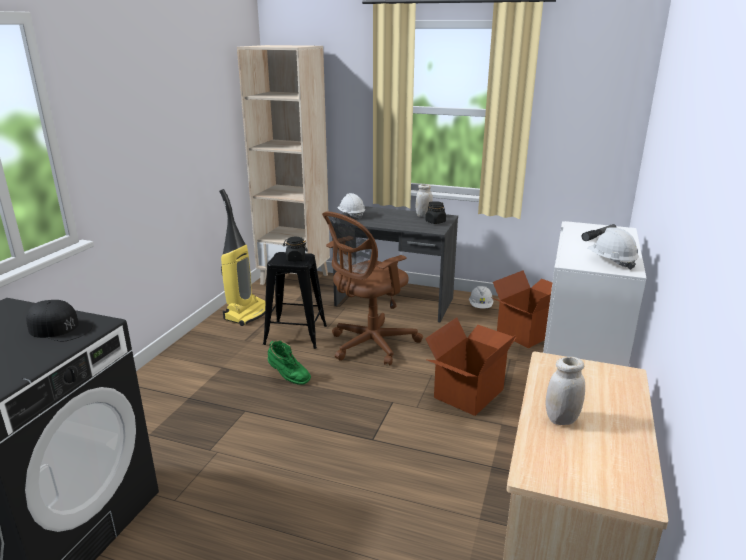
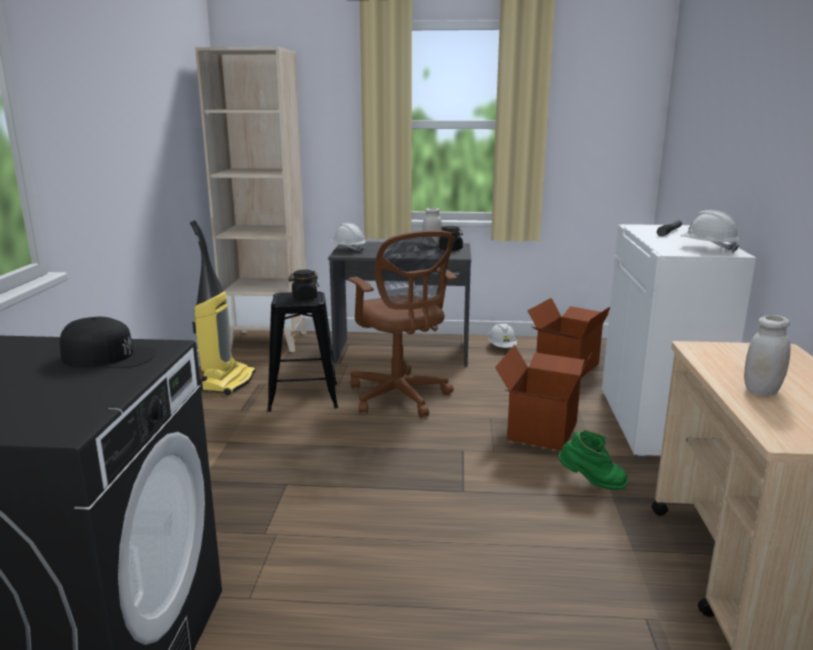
camera: 15 degrees left, 5 degrees down
(288, 377) = (320, 441): green boot -> green boot (591, 483)
(369, 345) = (400, 397): brown office chair -> brown office chair turned 60 degrees counterclockwise

